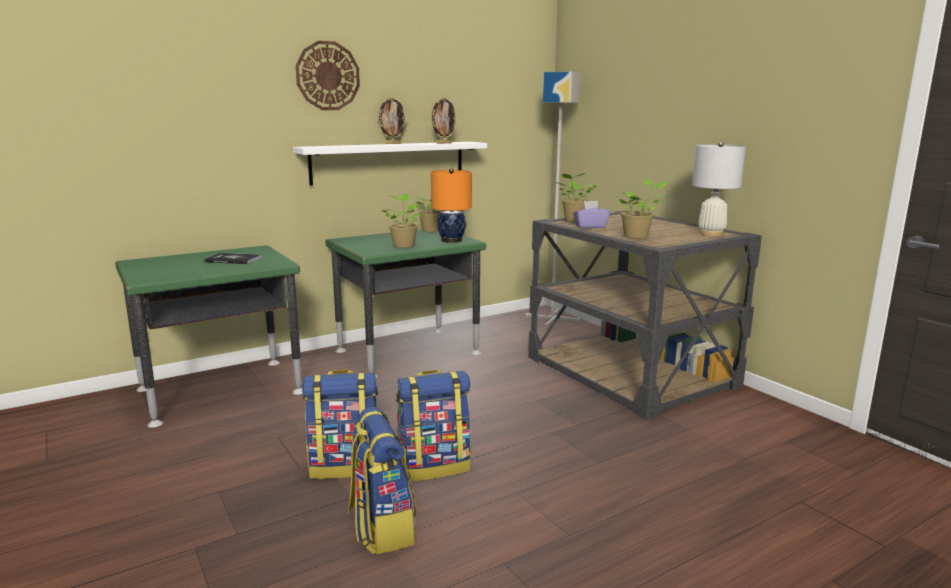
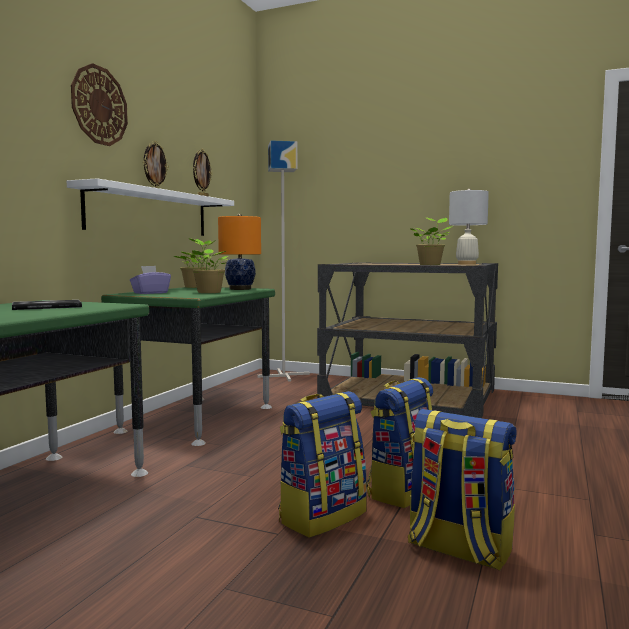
camera: 35 degrees left, 10 degrees down
(574, 220) = (349, 263): potted plant -> none
(590, 226) = (376, 264): purple tissue box -> purple tissue box (150, 293)

